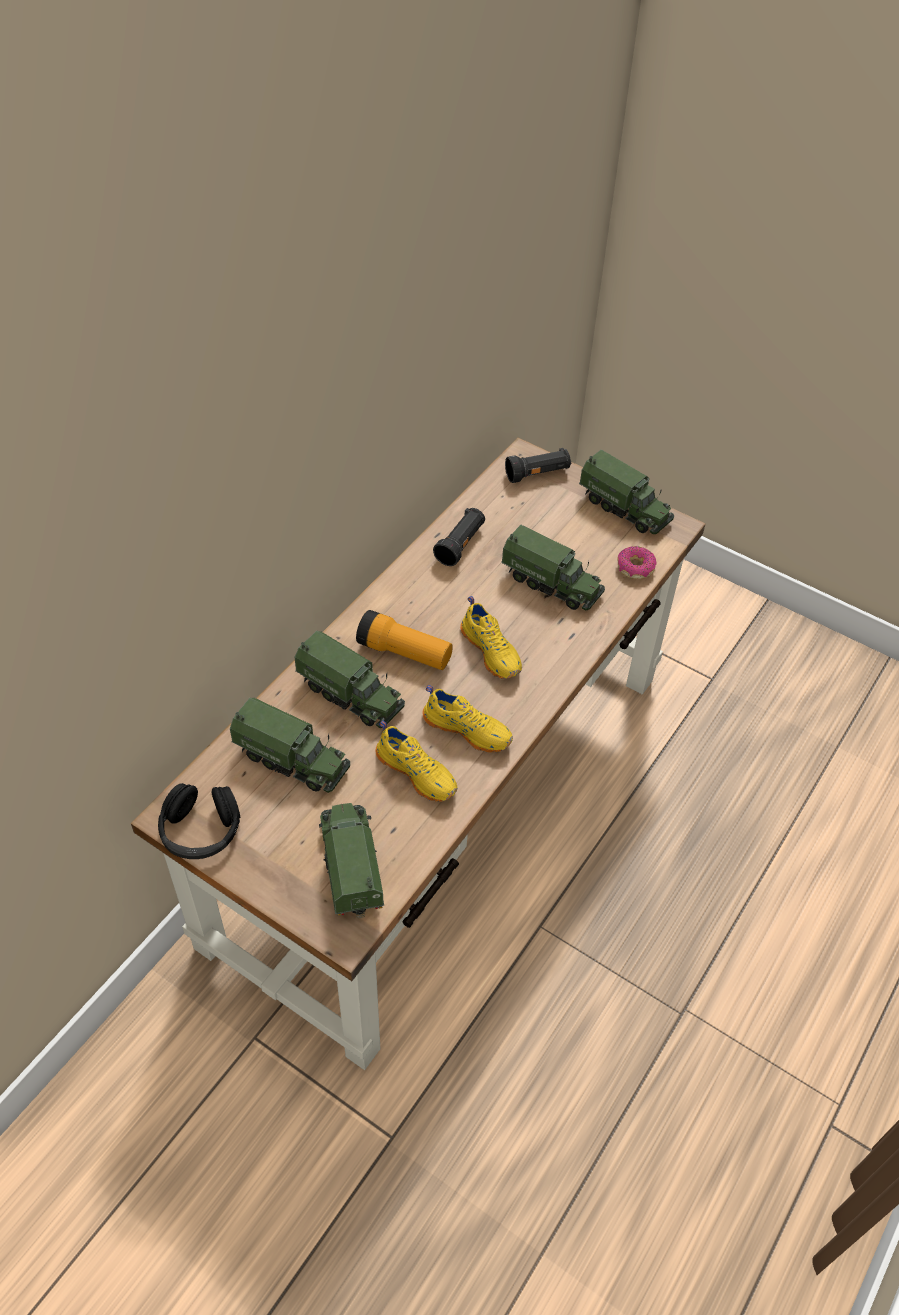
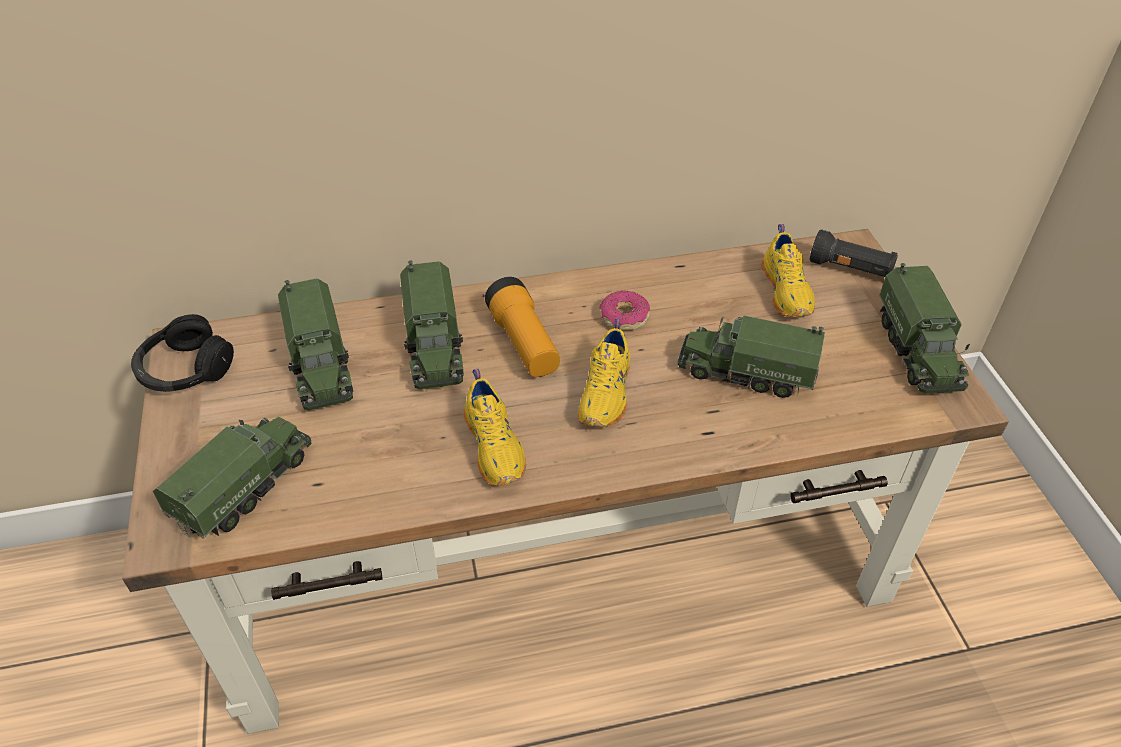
camera: 45 degrees right, 5 degrees down
(418, 772) = (403, 450): yellow shoe -> yellow shoe (787, 291)
(460, 544) = (692, 286): black flashlight -> none
(552, 583) = (746, 372): toy truck -> toy truck turned 120 degrees clockwise
(635, 568) = (861, 413): donut -> donut (624, 317)

